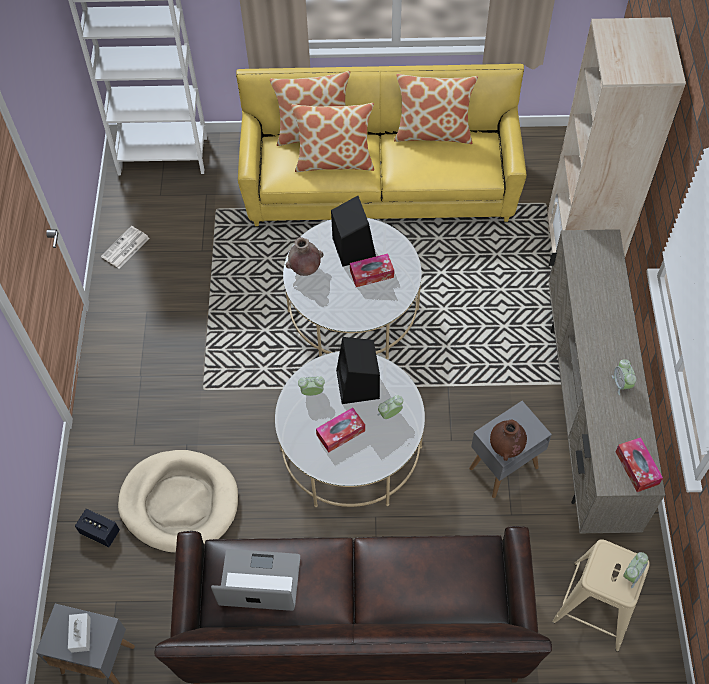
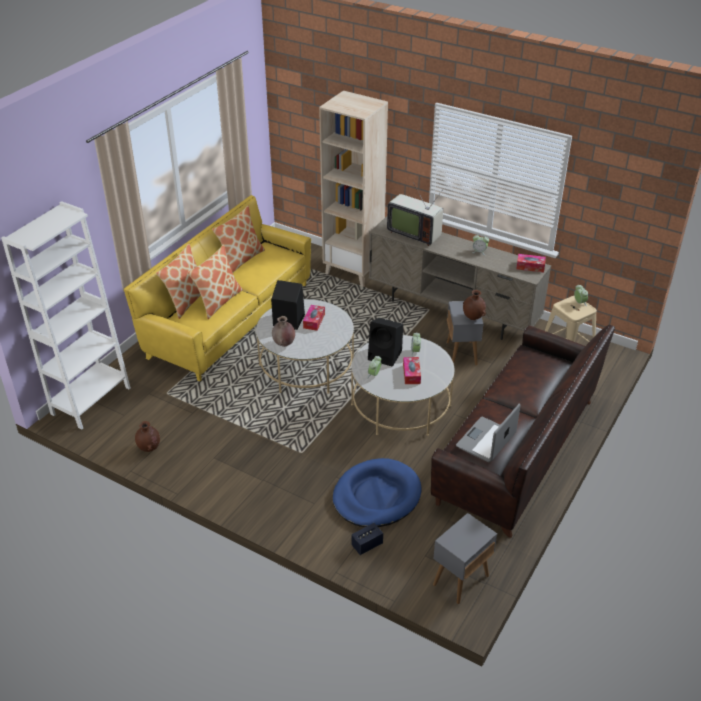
camera: 60 degrees left, 20 degrees down
(81, 634) = (467, 534): white tissue box -> none
(125, 248) = (149, 448): newspaper -> brown vase
(180, 503) = (376, 496): beige dog bed -> blue dog bed
(601, 283) = (414, 233): none -> television

